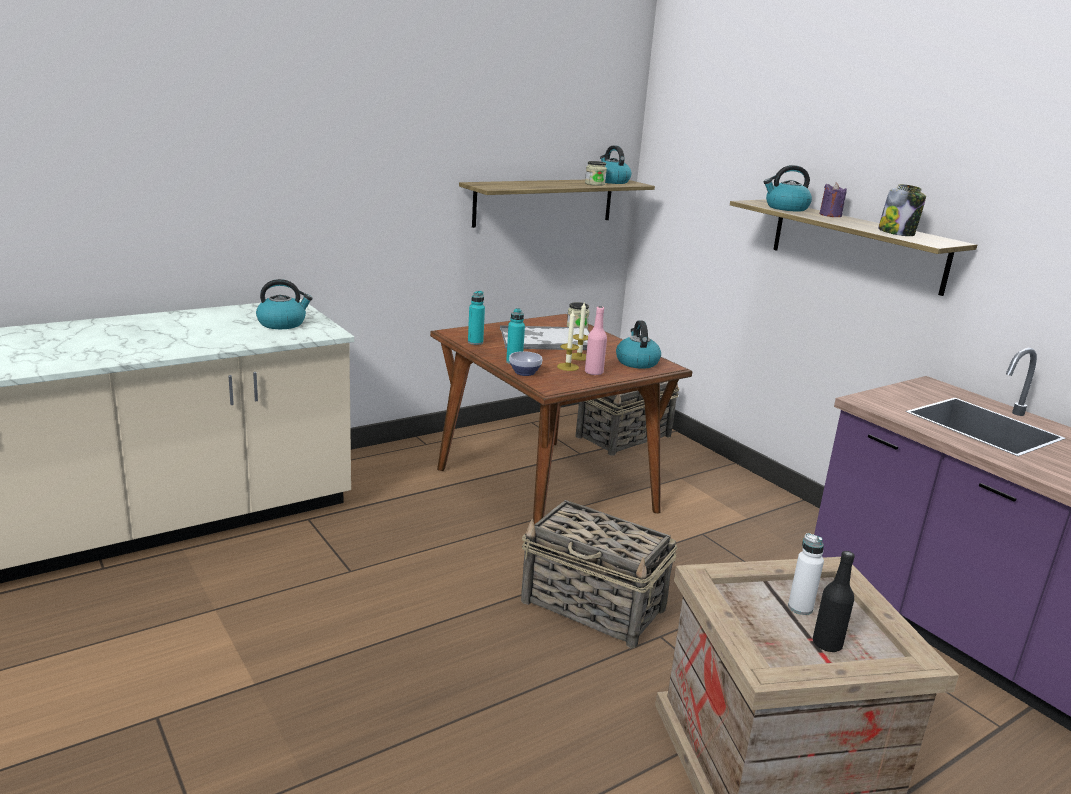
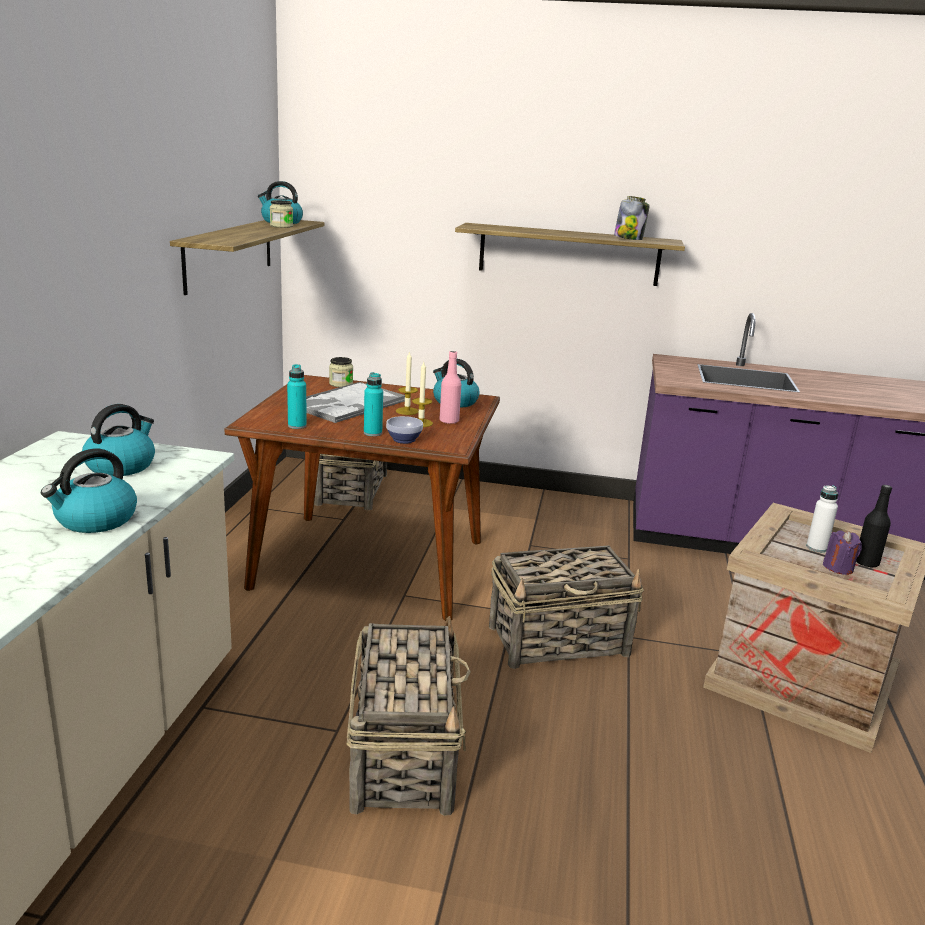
camera: 45 degrees left, 0 degrees up
(362, 605) = (404, 754): none -> basket
(786, 208) = (508, 228): kettle -> kettle (95, 520)
(830, 215) = (549, 230): purple candle -> purple candle (838, 568)

